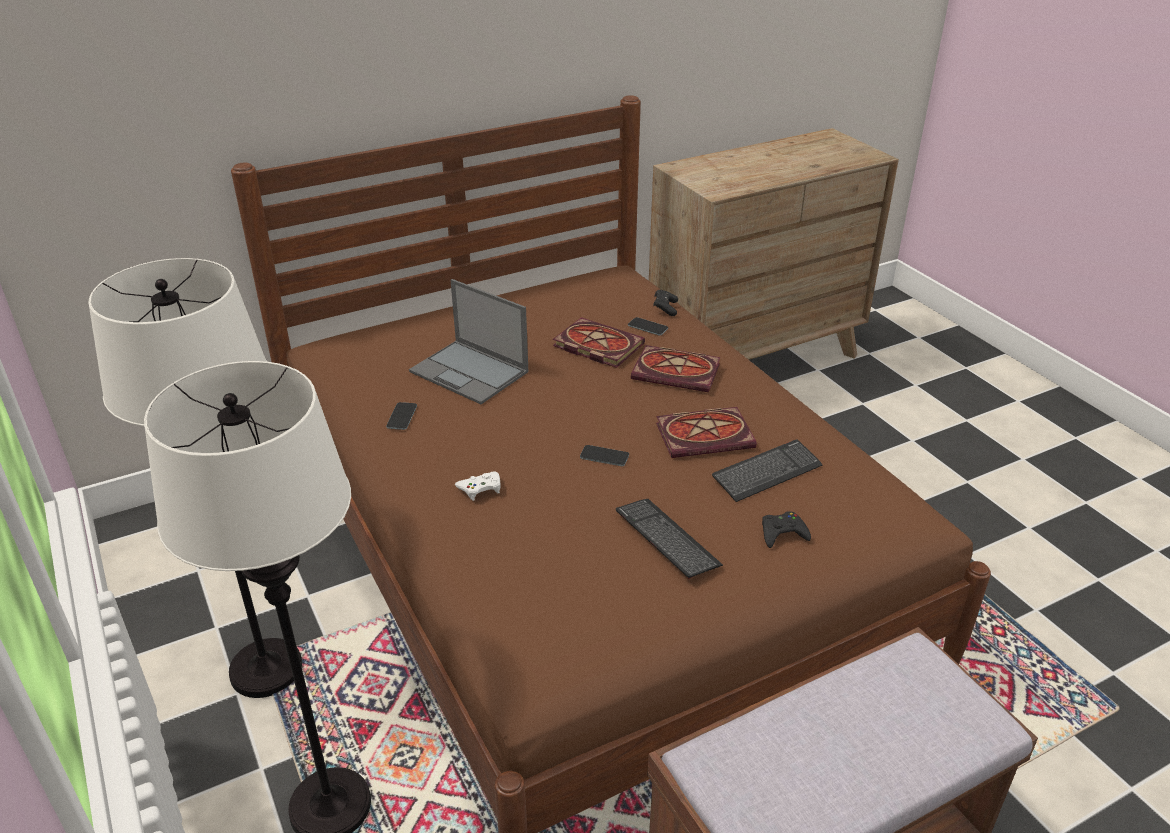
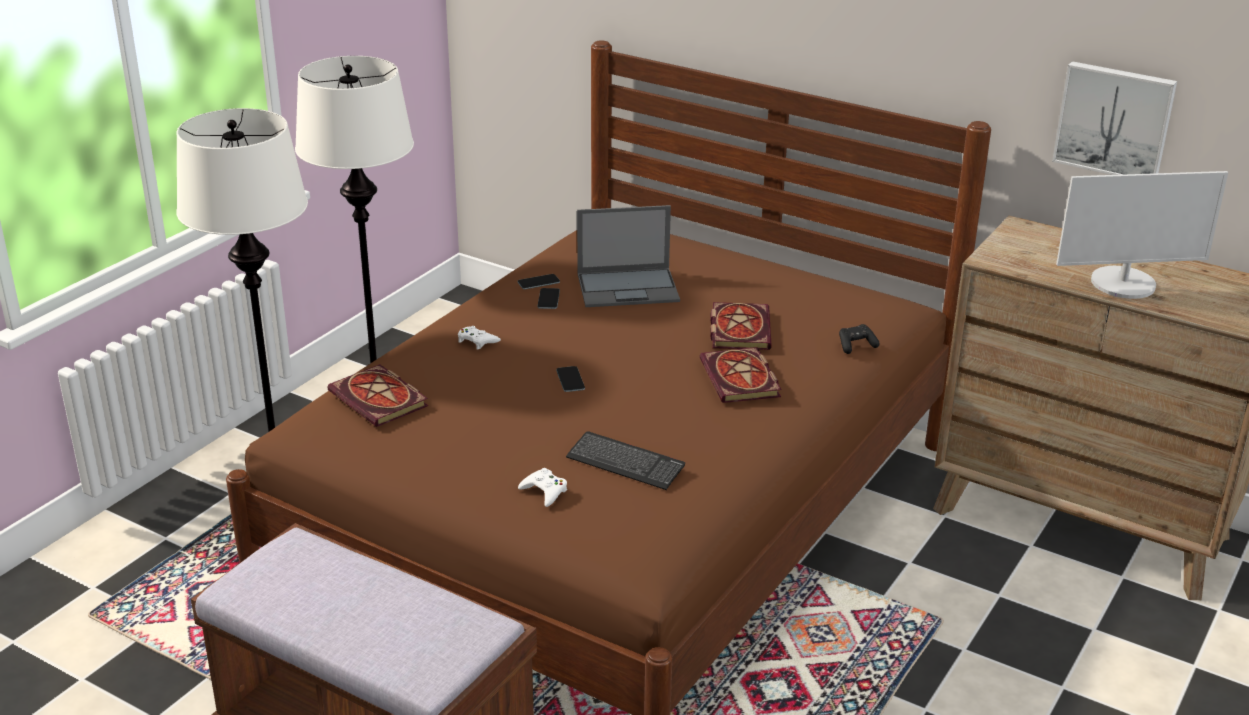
camera: 60 degrees right, 5 degrees down
(470, 372) = (629, 288): laptop -> laptop turned 105 degrees counterclockwise
(648, 327) = (807, 345): phone -> phone (548, 299)
(667, 539) = (486, 437): keyboard -> none
(706, 435) = (652, 419): book -> book (381, 400)
(710, 57) = (1114, 120): none -> picture
(782, 533) = (545, 491): black game controller -> white game controller
(789, 168) = (1124, 284): none -> monitor

